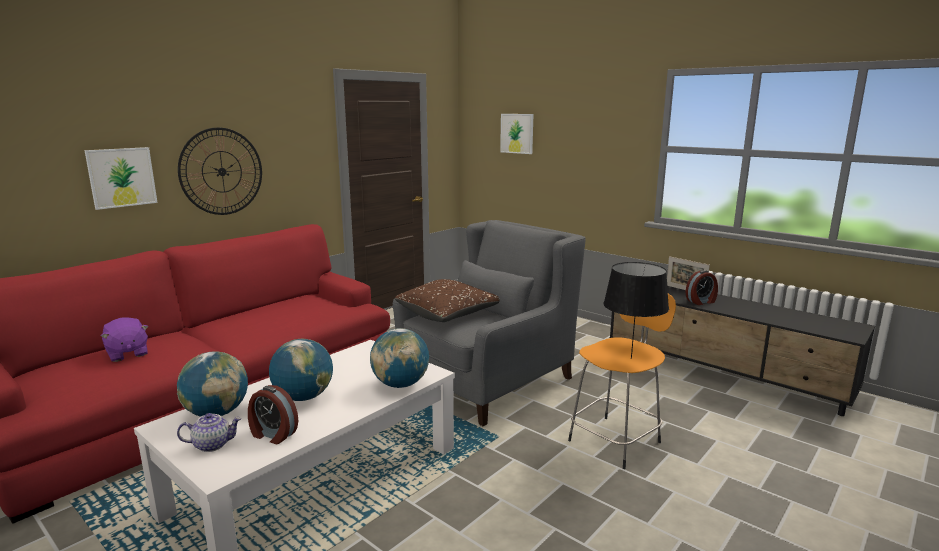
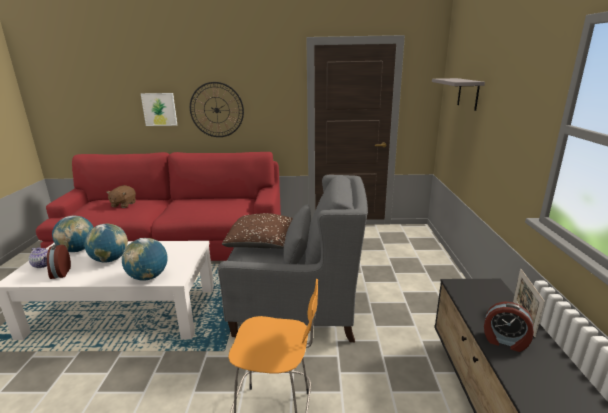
camera: 50 degrees right, 5 degrees up
(127, 354) = (123, 204): purple plush toy -> brown plush toy
(517, 133) = (468, 93): picture -> grey shelf
(631, 358) = (263, 350): black table lamp -> none

